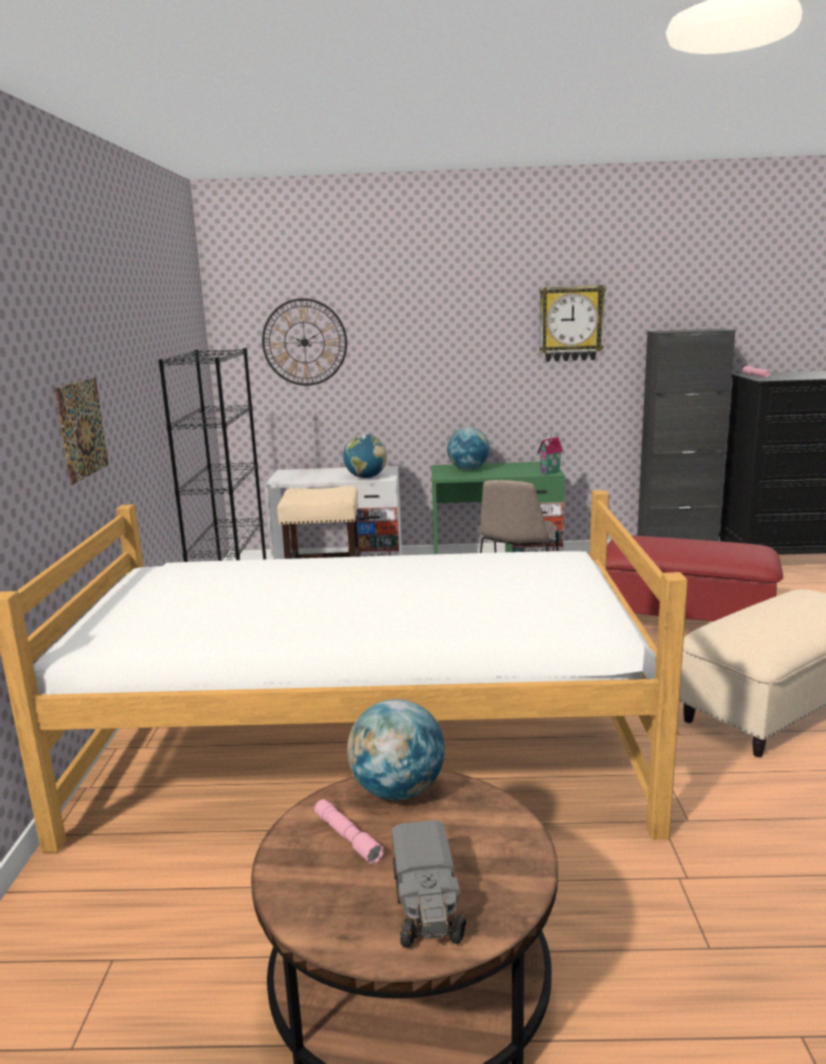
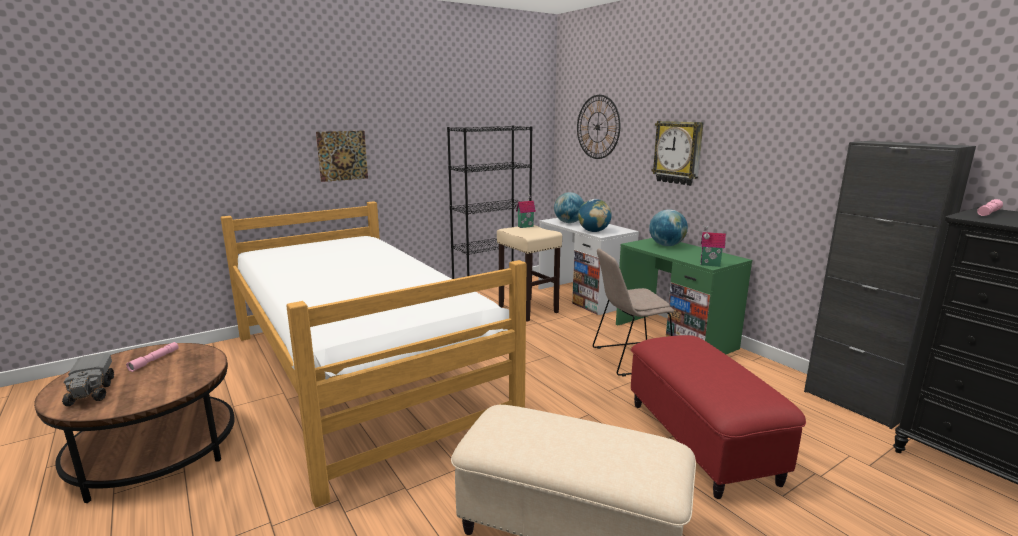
camera: 55 degrees right, 0 degrees up
(297, 491) = (525, 226): none -> toy house
(397, 790) = (201, 359): globe -> globe (568, 222)
(427, 906) = (91, 391): toy truck -> toy truck turned 75 degrees counterclockwise
(571, 323) = (787, 126): wall clock -> wall clock (678, 152)

